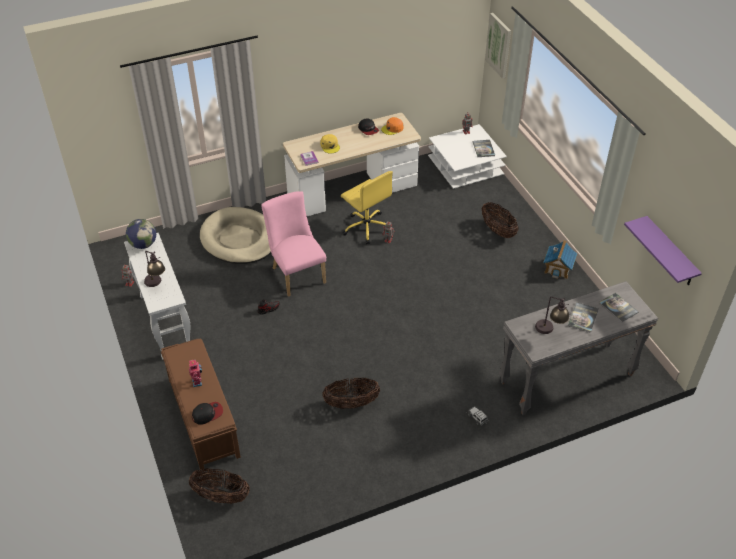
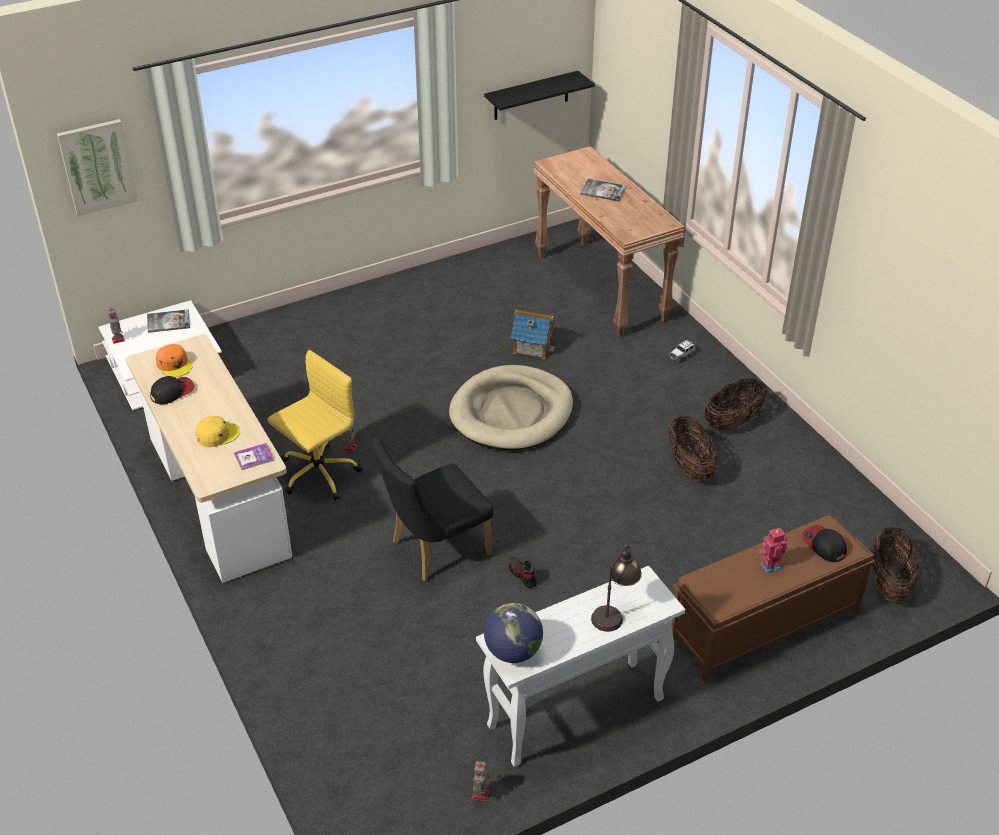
camera: 95 degrees left, 5 degrees down
(239, 239) = (347, 639): beige dog bed -> beige dog bed (511, 413)
(296, 273) = (434, 550): pink chair -> black chair
(498, 231) = (329, 337): basket -> basket (733, 422)
(550, 331) = (631, 213): table lamp -> none
(558, 268) = (406, 287): toy house -> toy house (533, 345)
(566, 379) = (602, 288): grey console table -> brown console table
(618, 308) = (581, 168): book -> none
(670, 252) = (531, 96): purple shelf -> black shelf

